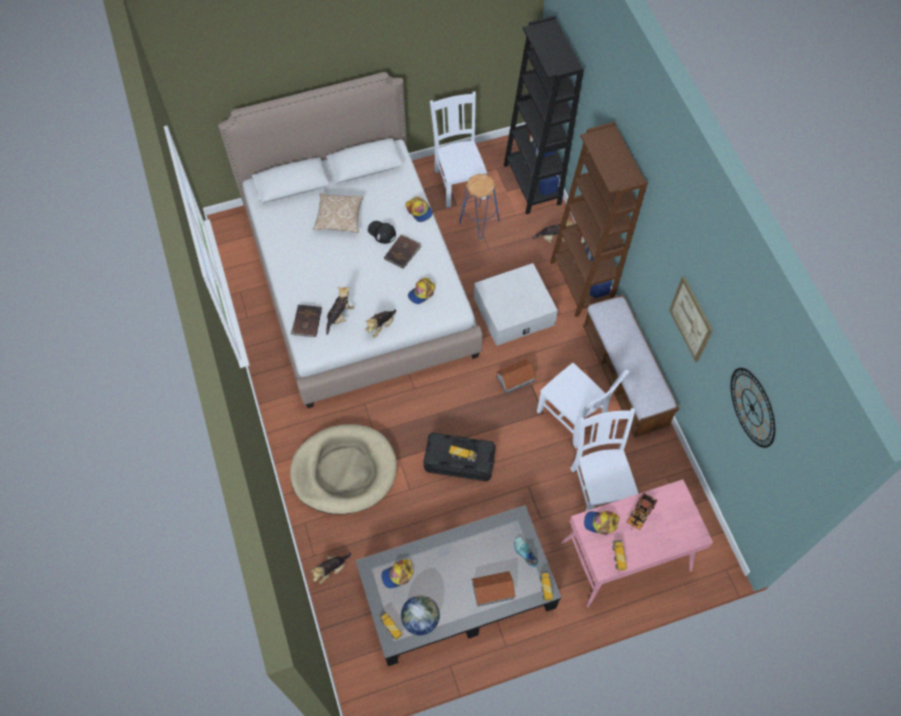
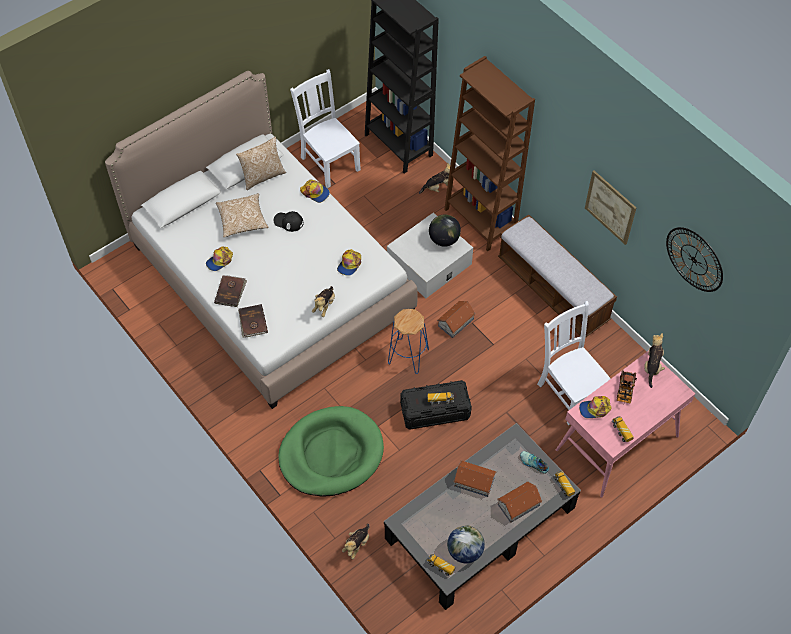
camera: 20 degrees left, 5 degrees down
(340, 316) = (282, 308): plush toy -> plush toy (652, 366)
(344, 471) = (331, 454): beige dog bed -> green dog bed
(376, 180) = (262, 176): none -> pillow
(398, 575) = (428, 520): cap -> cap (220, 261)
(403, 252) = (316, 234): brown book -> brown book (230, 292)
(459, 551) = (474, 482): none -> toy house
(479, 222) = (363, 192): blue stool -> blue stool (408, 356)
(532, 294) = (444, 239): none -> globe
(573, 417) = (522, 339): white chair -> none

